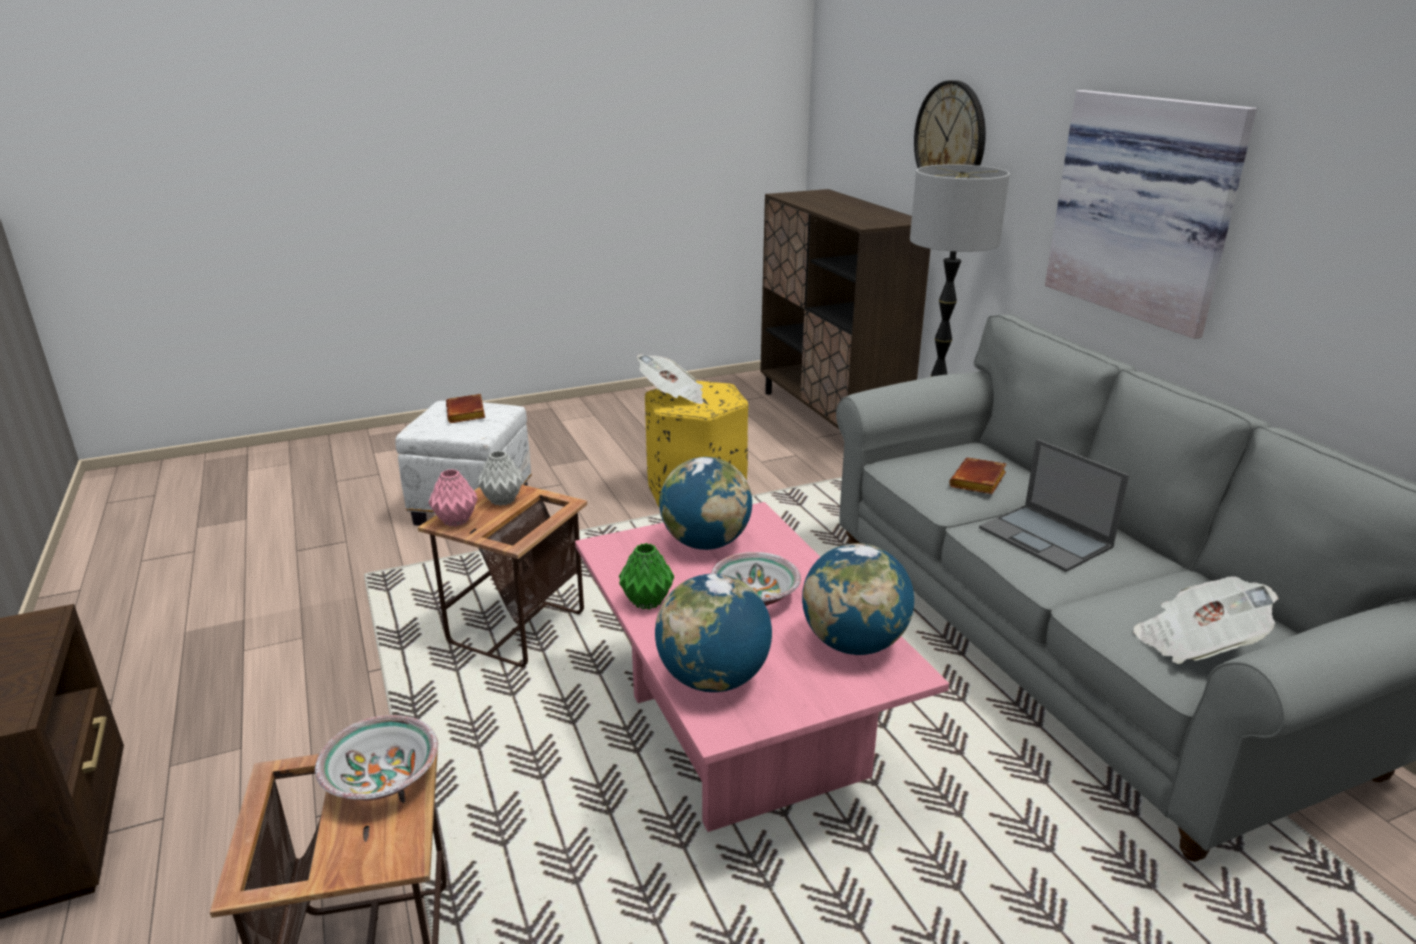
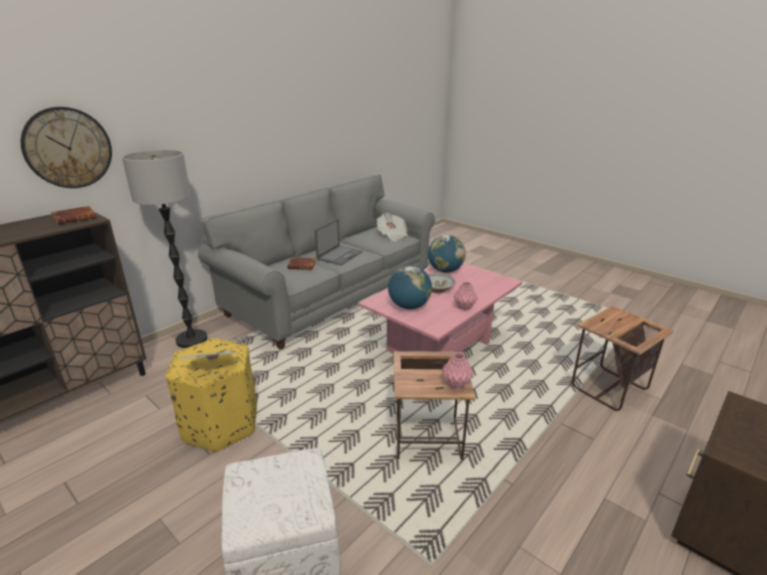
camera: 115 degrees left, 0 degrees up
(381, 778) = (604, 325): bowl -> none
(467, 414) = (269, 486): brown book -> brown book (76, 218)
(503, 501) = (419, 378): grey vase -> none
(648, 601) = (464, 307): green vase -> pink vase
(713, 679) = (490, 286): globe -> none
(1146, 208) = (234, 142): picture -> none

